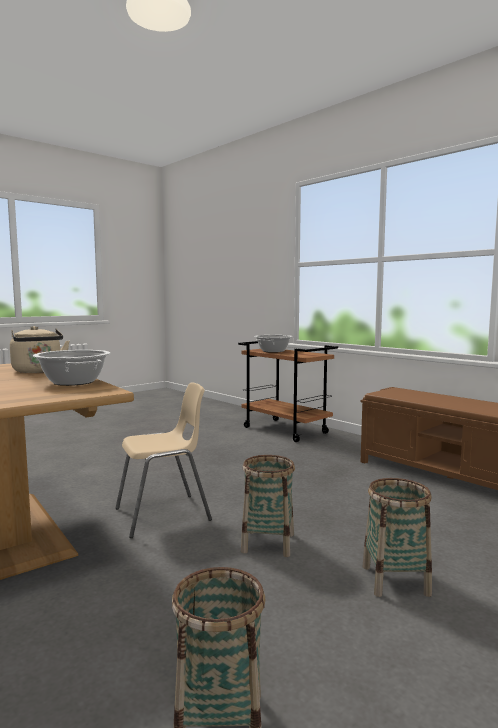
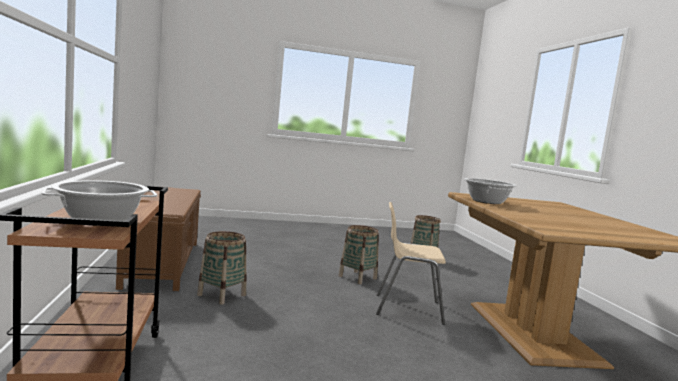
camera: 150 degrees left, 0 degrees up
(38, 371) = (528, 216): beige kettle -> none
(395, 580) = (324, 255): basket -> basket (221, 295)

